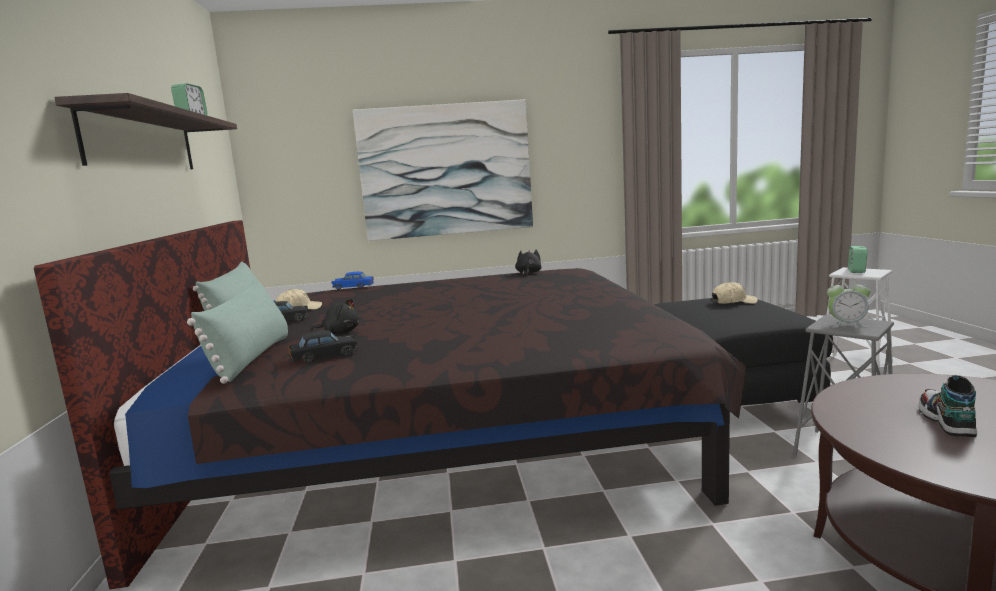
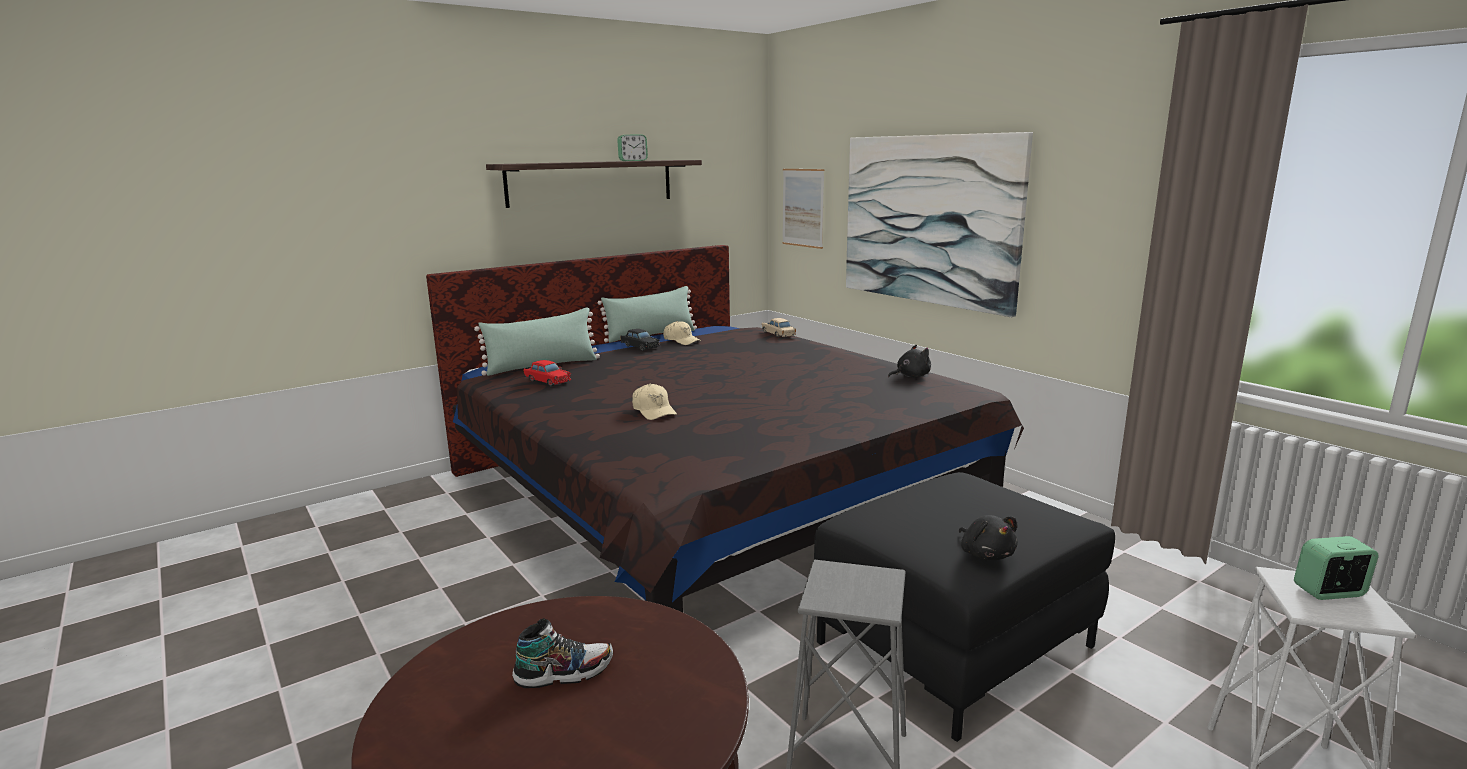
camera: 60 degrees right, 5 degrees up
(294, 179) = (803, 208): none -> picture
(324, 356) = (547, 381): black toy car -> red toy car
(340, 332) = (611, 369): black plush toy -> black plush toy (986, 554)
(353, 287) = (778, 334): blue toy car -> beige toy car
(733, 302) = (1000, 516): beige cap -> beige cap (654, 411)
(846, 325) = (848, 585): alarm clock -> none

